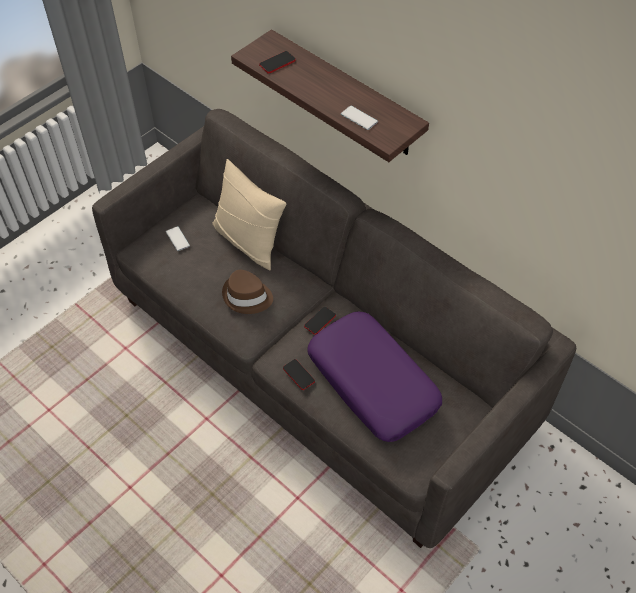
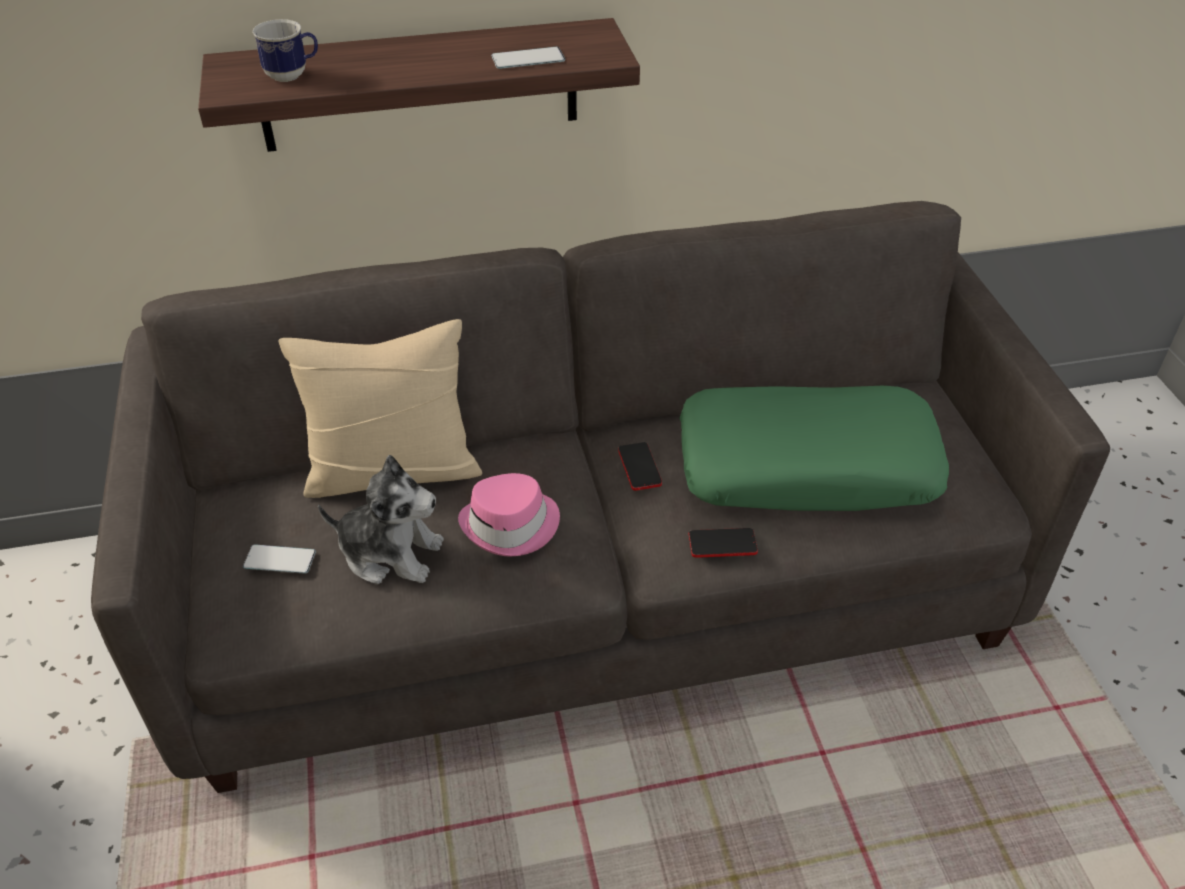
camera: 55 degrees left, 10 degrees down
(205, 269) = (390, 553): none -> plush toy
(247, 297) = (511, 525): brown hat -> pink hat
(277, 63) = (293, 75): phone -> mug
(373, 382) = (807, 466): purple pillow -> green pillow

